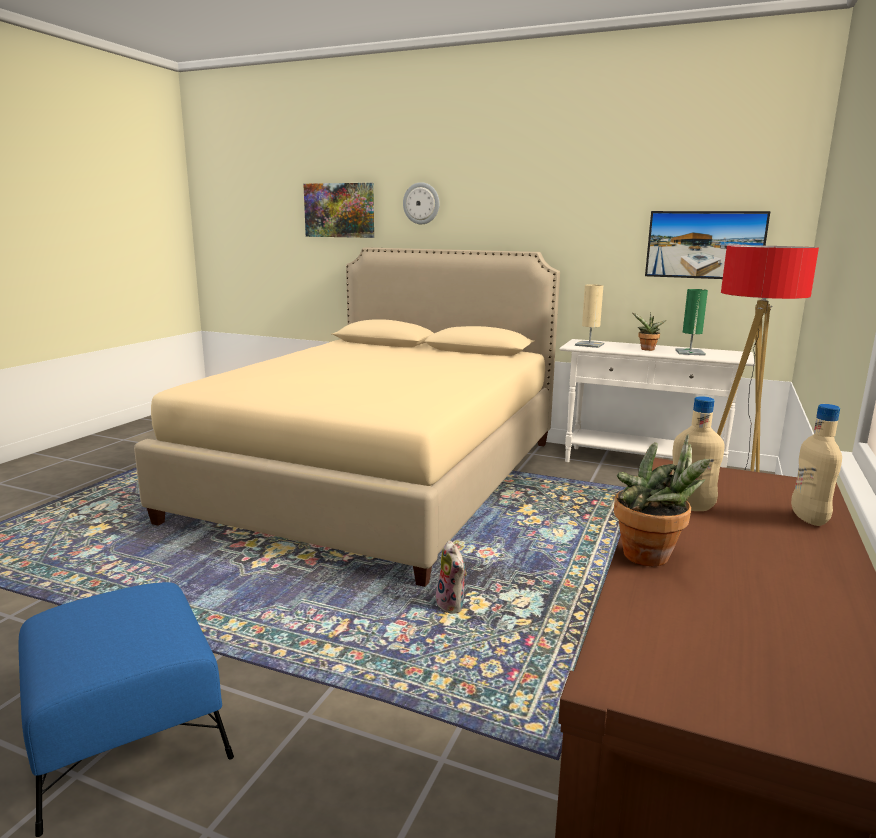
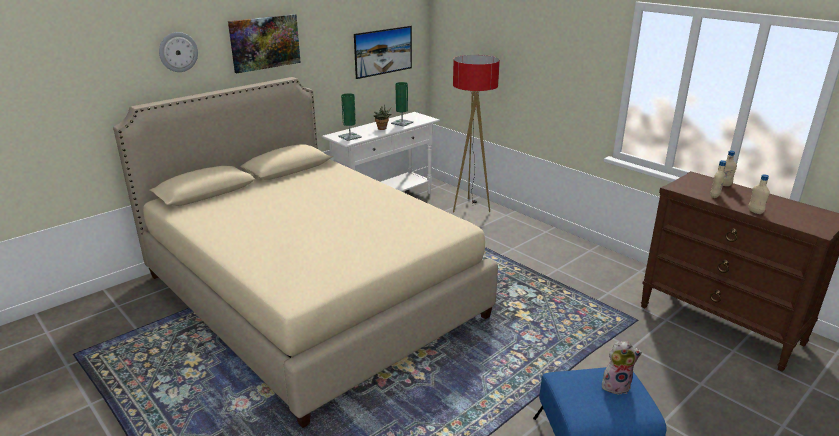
camera: 65 degrees left, 10 degrees up
(339, 210) = (79, 73): picture -> picture (264, 42)
(452, 606) = (513, 313): plush toy -> plush toy (616, 385)
(589, 345) = (350, 137): beige table lamp -> green table lamp
(652, 559) = (755, 212): potted plant -> beige bottle

